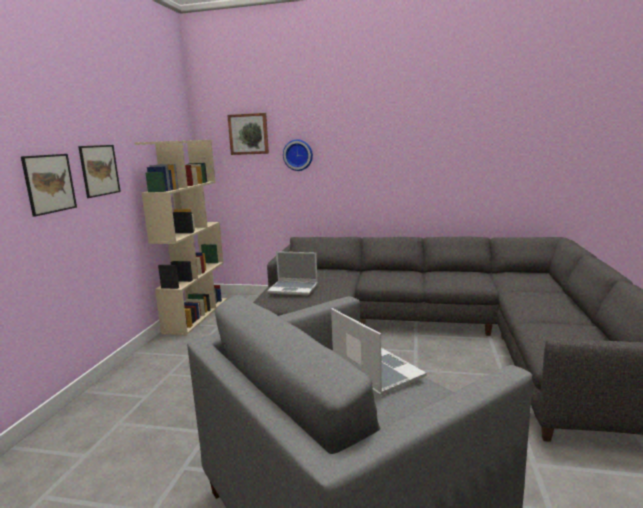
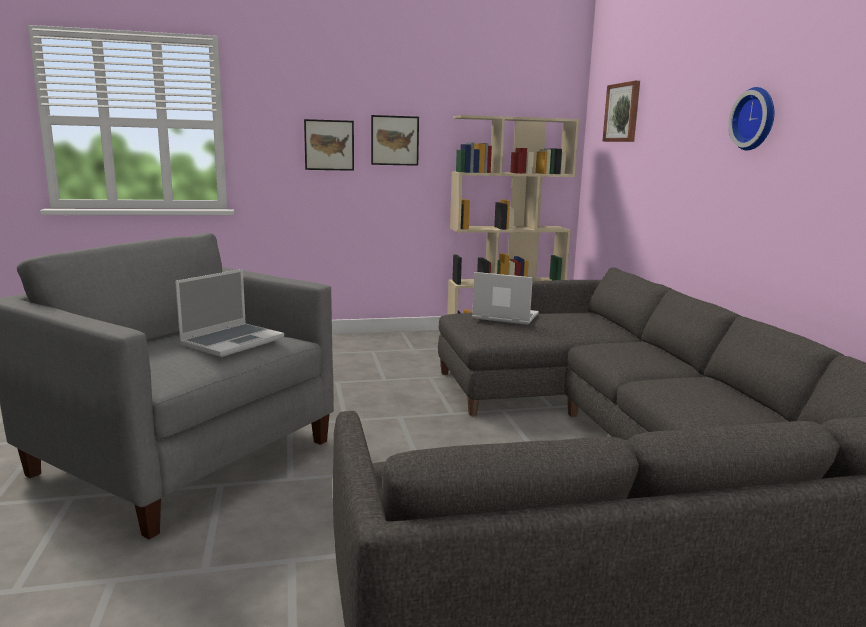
camera: 65 degrees right, 0 degrees up
(294, 289) = (504, 317): laptop -> laptop turned 120 degrees clockwise
(298, 155) = (658, 146): wall clock -> wall clock (756, 119)

